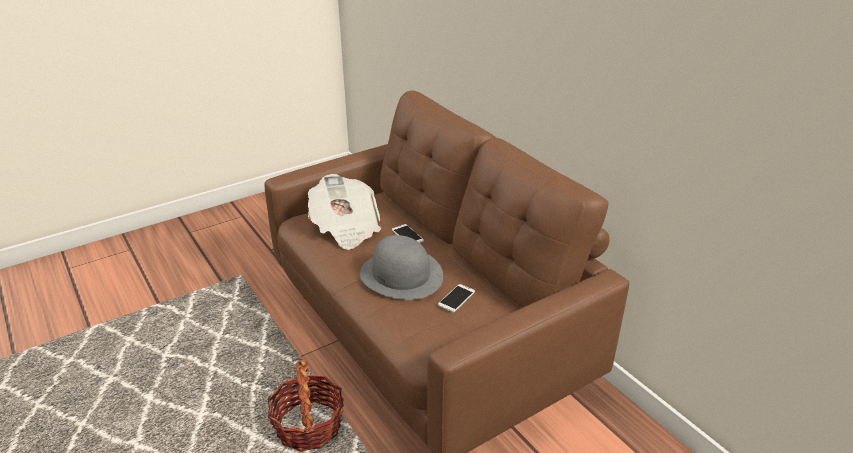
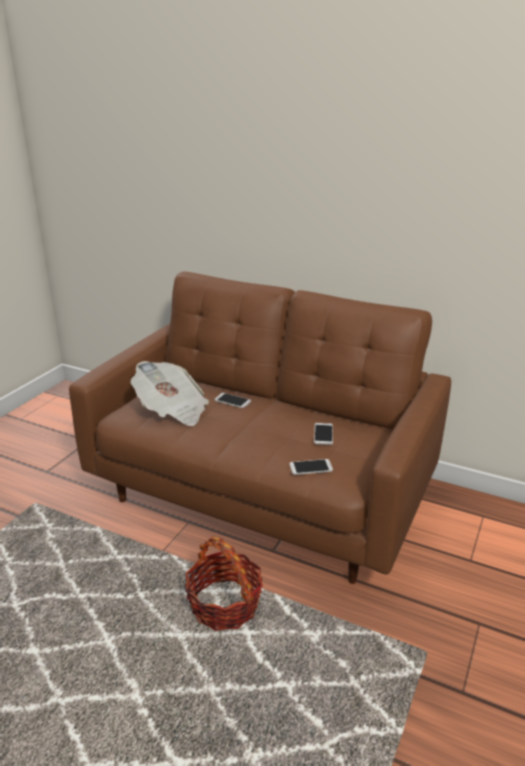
camera: 30 degrees left, 5 degrees down
(401, 275) = (262, 430): grey hat -> none
(407, 328) = (310, 467): none -> phone

